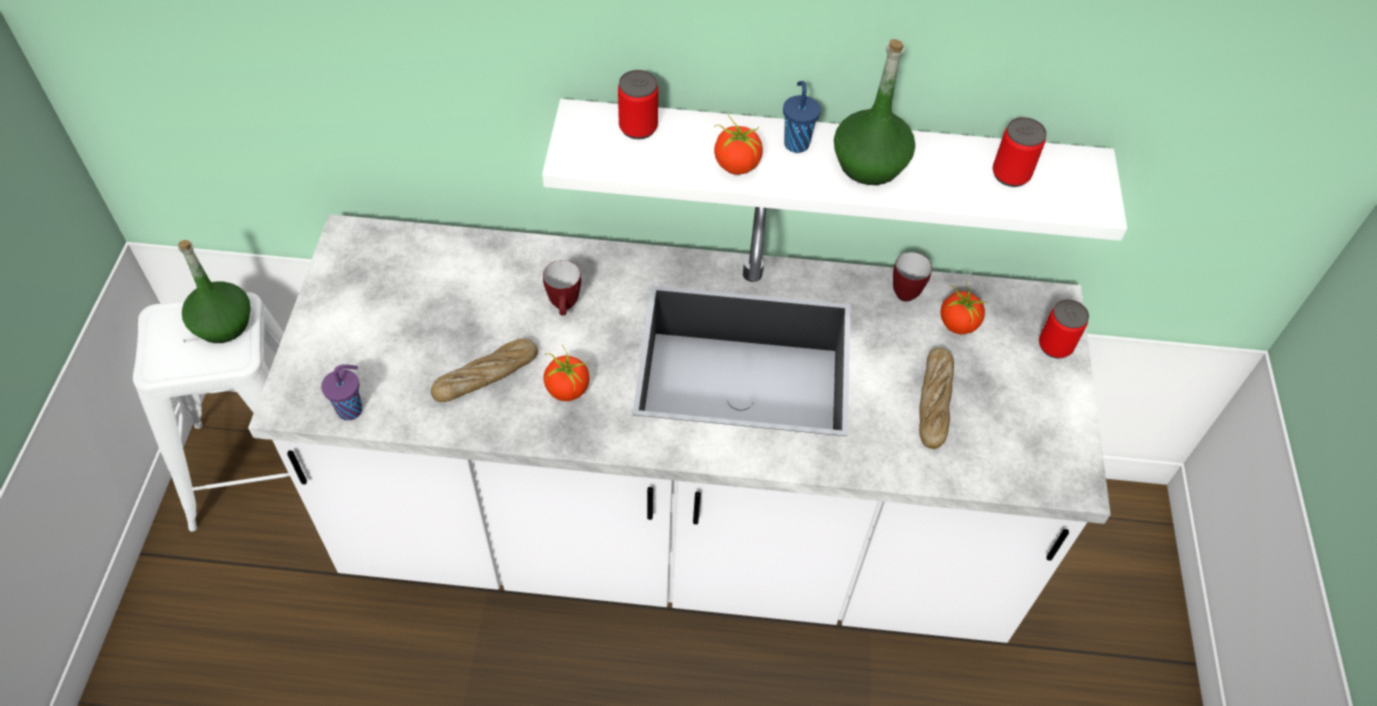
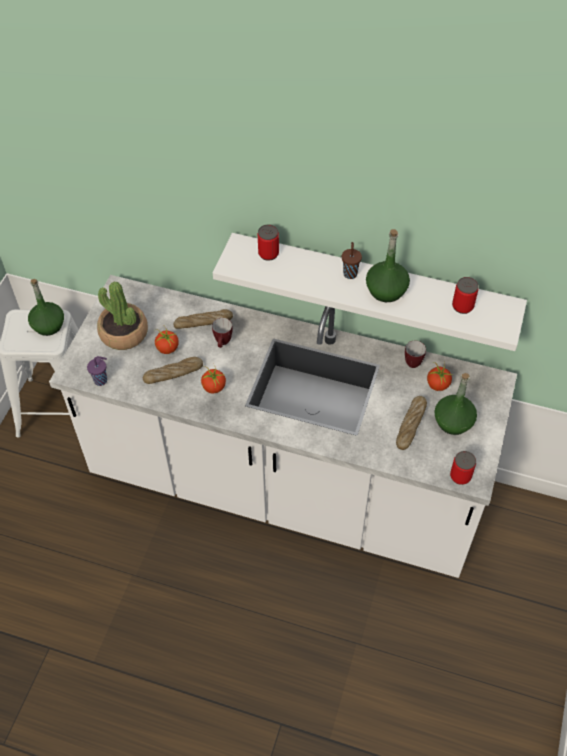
camera: 15 degrees right, 0 degrees up
(376, 316) = (123, 333): none -> potted plant
(520, 276) = (203, 323): none -> bread
(736, 165) = (314, 281): tomato -> tomato (167, 348)
(796, 143) = (350, 273): blue cup -> brown cup
(1003, 384) = (453, 422): none -> green bottle
(1055, 345) = (490, 405): can -> can (460, 476)

